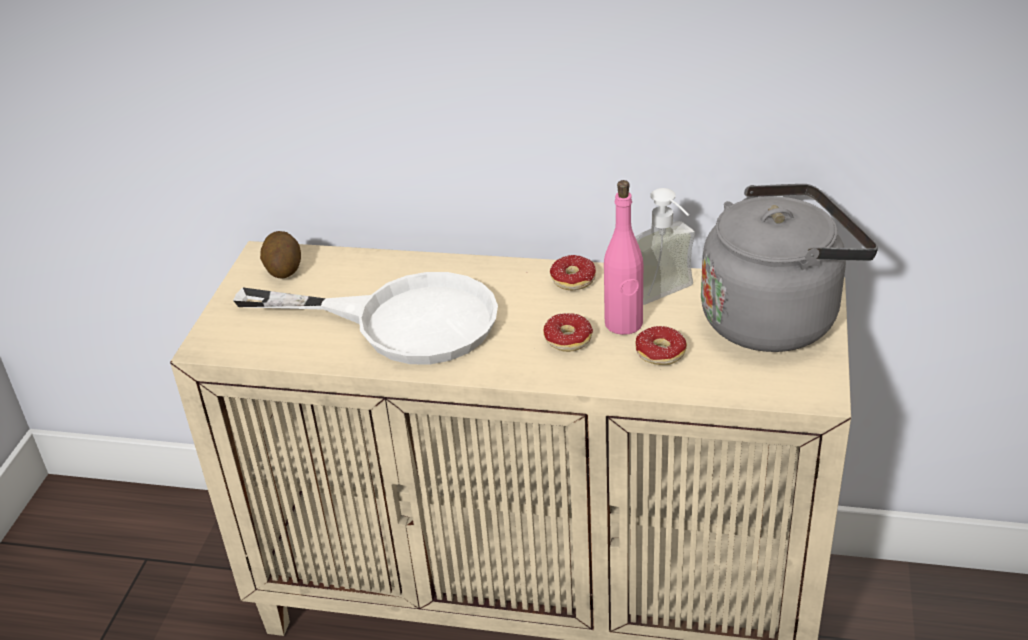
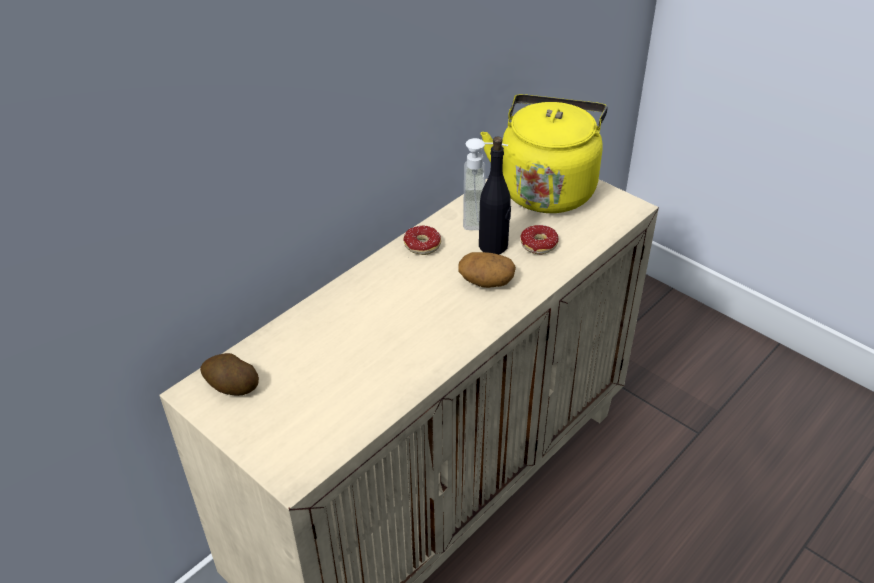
camera: 60 degrees left, 5 degrees up
(402, 321) = (381, 346): white frying pan -> none
(559, 342) = (485, 281): donut -> potato
(623, 324) = (493, 246): pink bottle -> black bottle
(776, 317) = (547, 188): grey kettle -> yellow kettle

